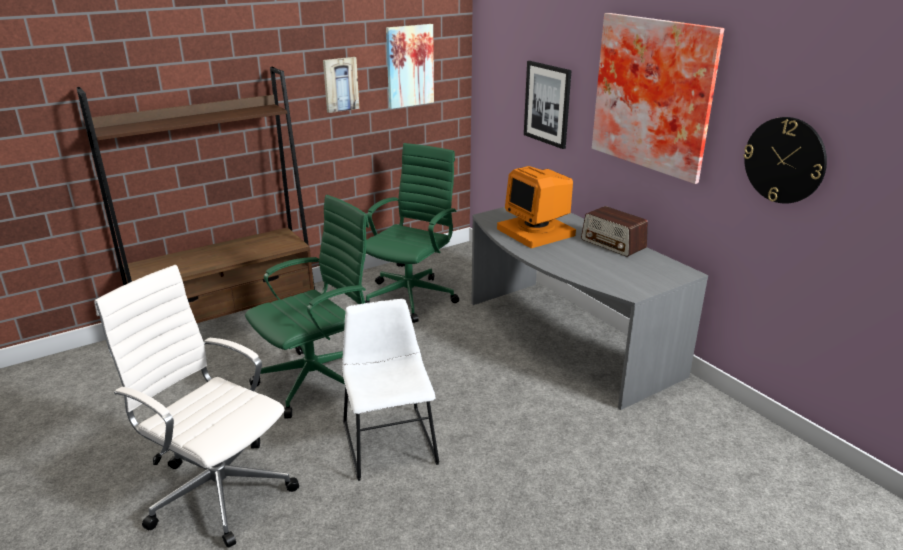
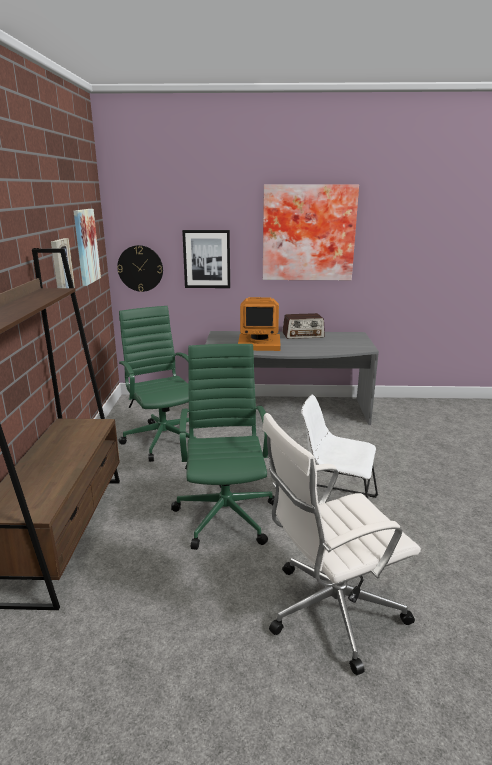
camera: 55 degrees left, 5 degrees down
(784, 160) = (402, 252): wall clock -> wall clock (140, 268)

